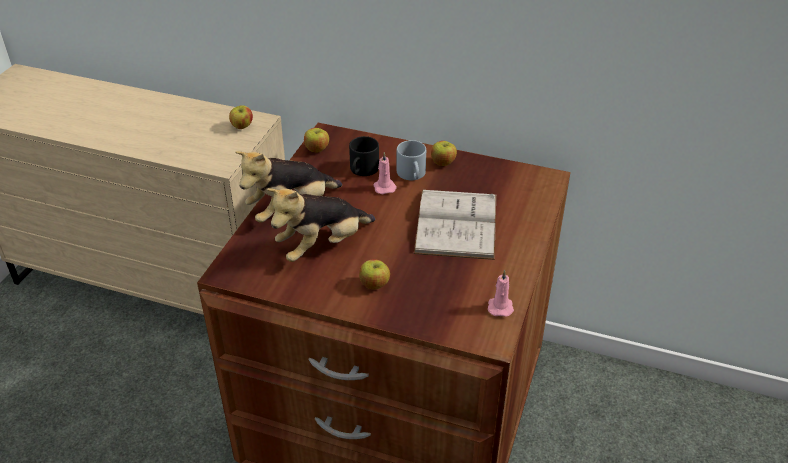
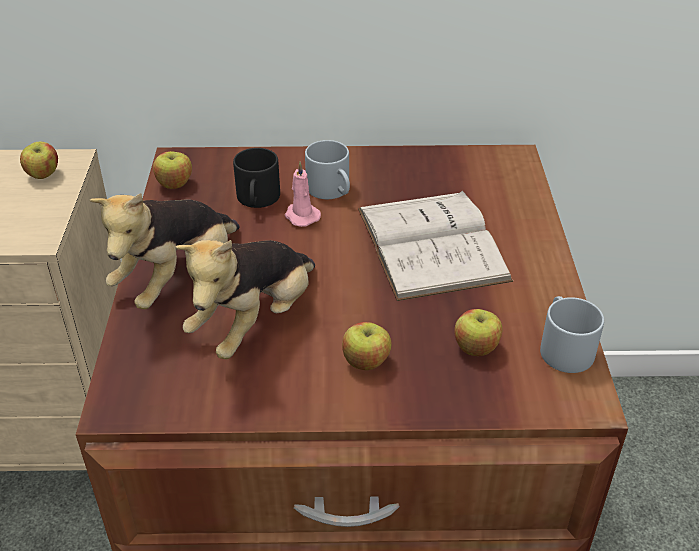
camera: 20 degrees left, 0 degrees up
(443, 162) = (364, 166): apple -> apple (475, 348)
(500, 306) = (562, 347): pink candle -> grey mug

